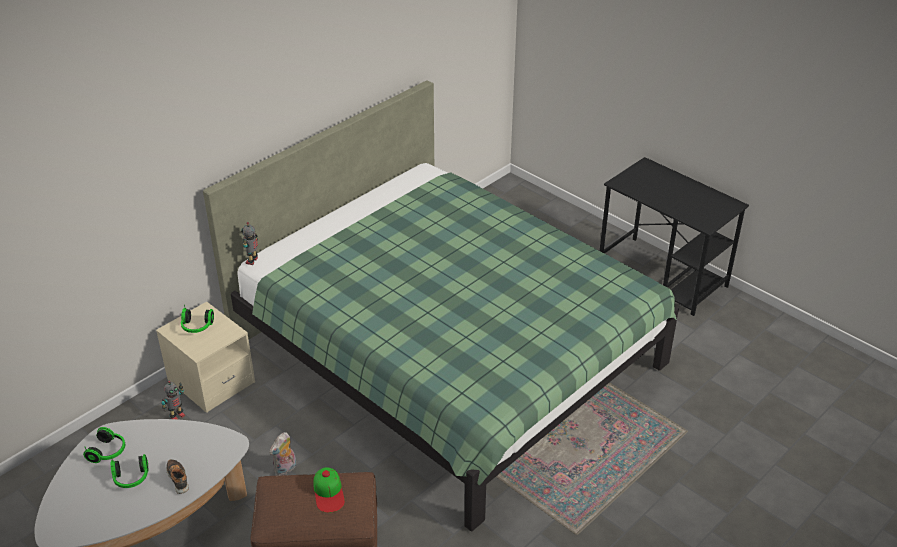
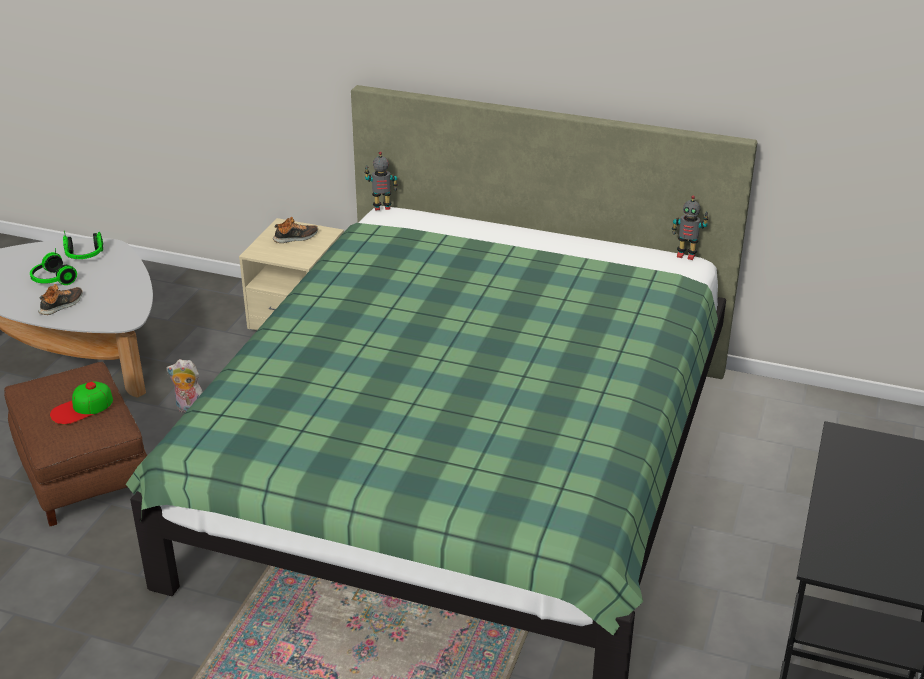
camera: 65 degrees right, 5 degrees down
(177, 416) = (234, 313): toy robot -> toy robot (686, 255)
(197, 327) = (296, 238): headphones -> shoe

